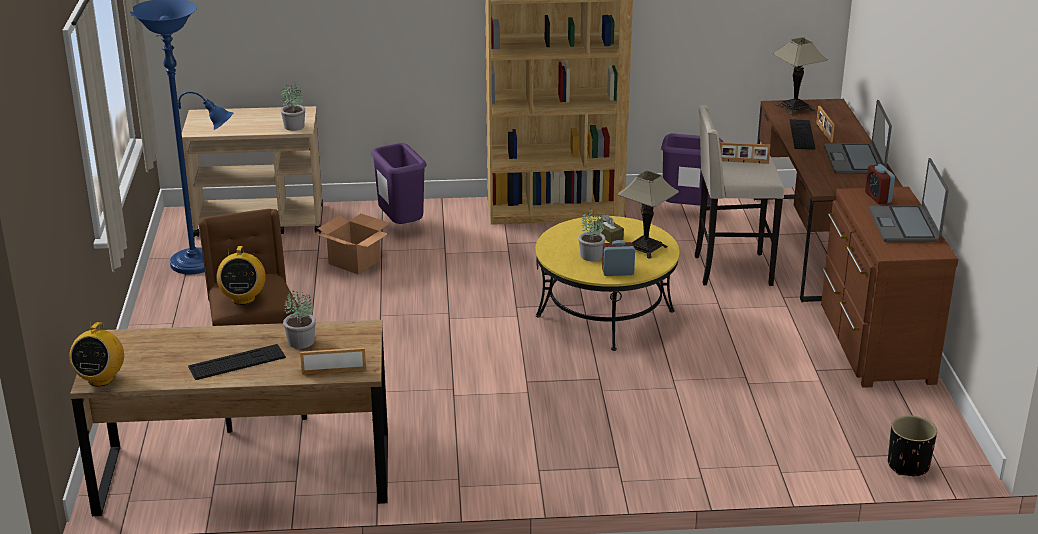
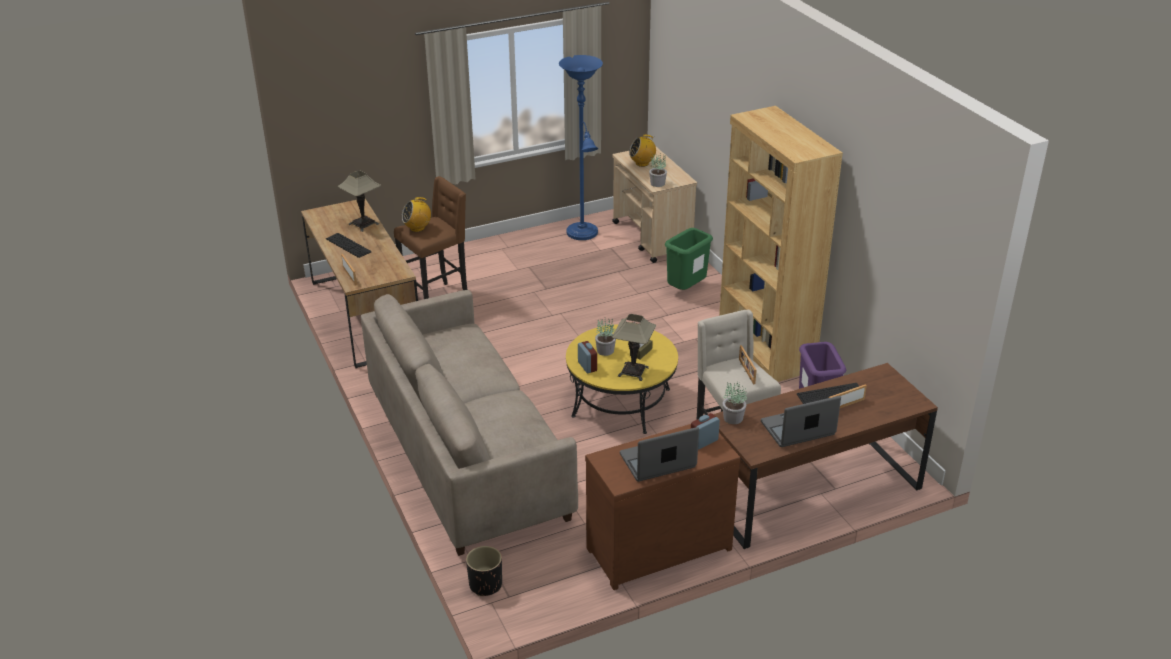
camera: 70 degrees right, 5 degrees up
(100, 379) = (317, 214): radio -> radio (642, 163)
(301, 342) = (378, 258): potted plant -> potted plant (732, 418)
(354, 262) = (623, 285): cardboard box -> none
(400, 226) = (686, 290): purple trash can -> green trash can
(649, 438) = (466, 453): none -> beige sofa
(794, 108) = (887, 382): table lamp -> table lamp (363, 224)

